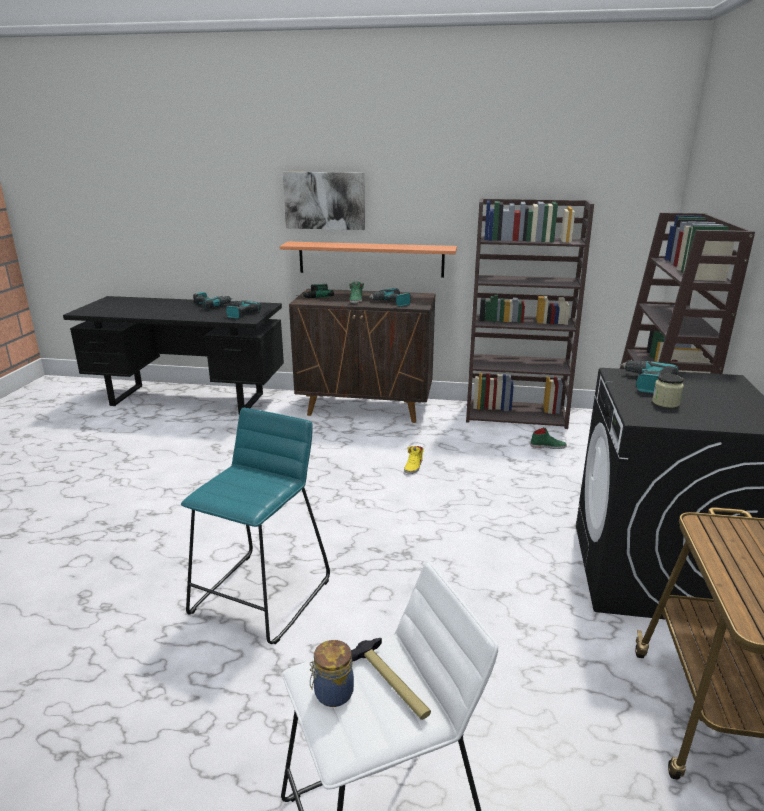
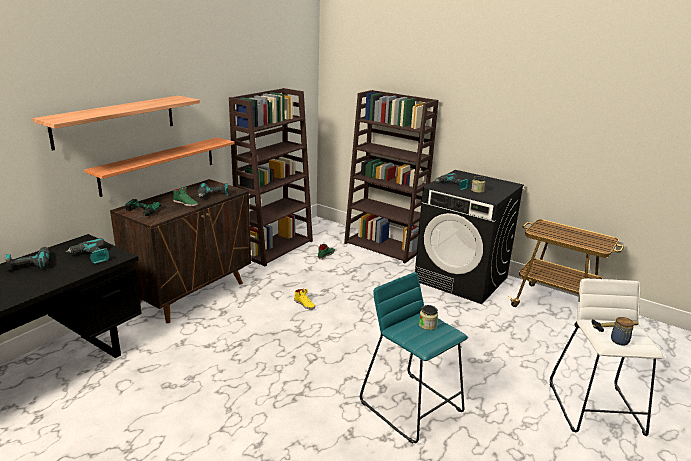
camera: 65 degrees left, 0 degrees up
(258, 486) = (427, 325): none -> jar
(324, 200) = (115, 121): picture -> shelf

